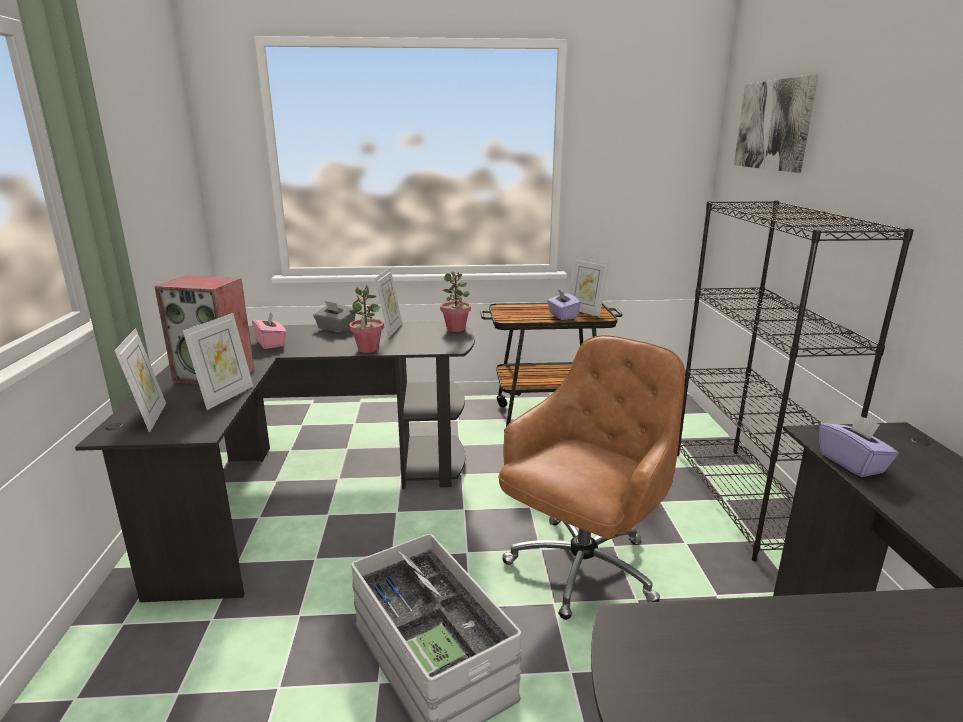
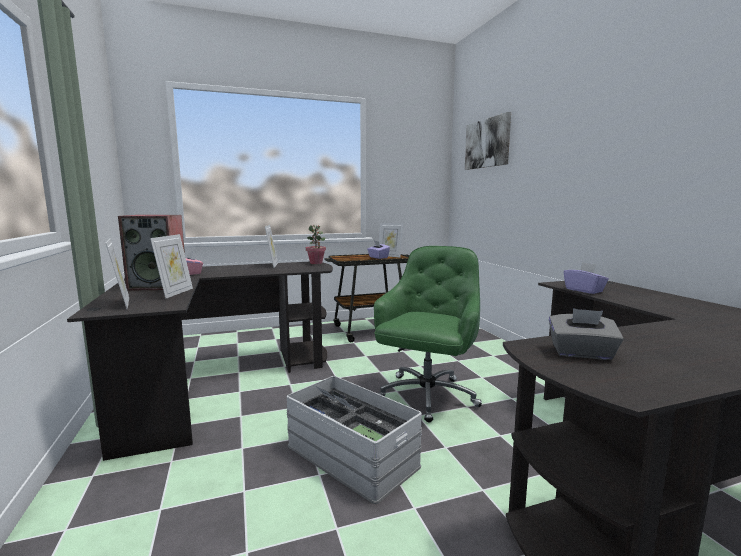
camera: 15 degrees left, 10 degrees down
(335, 329) = (232, 266): grey tissue box -> grey tissue box (582, 353)
(368, 349) = (263, 272): potted plant -> none
(584, 567) = (428, 396): brown office chair -> green office chair
(744, 499) = (503, 354): black bookcase -> none

